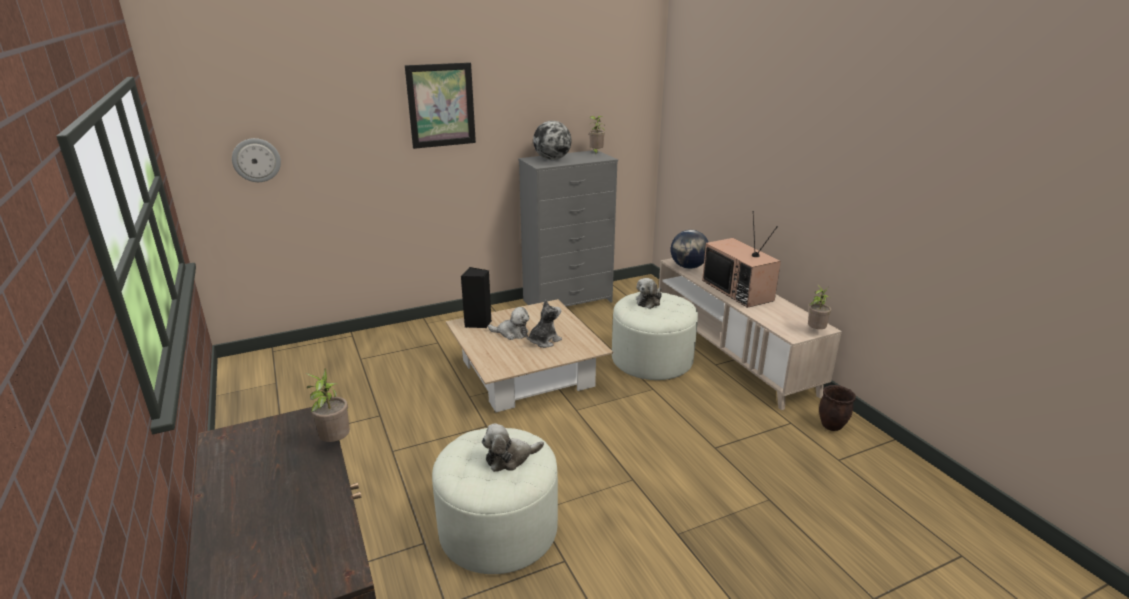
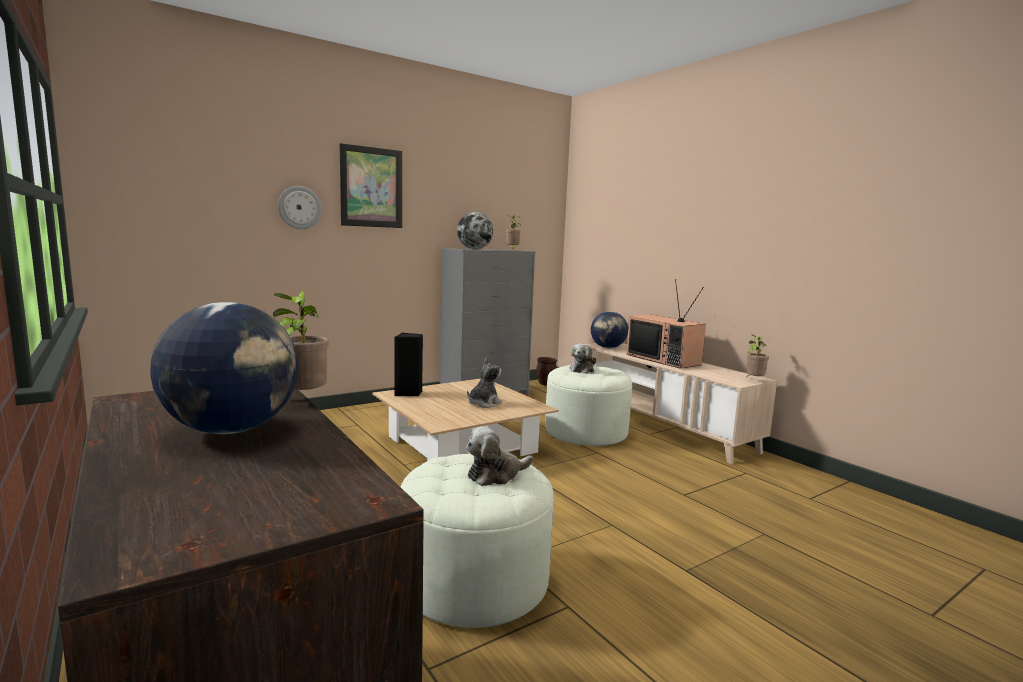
camera: 10 degrees left, 15 degrees down
(256, 160) = (174, 215): wall clock -> wall clock (299, 207)
(281, 485) = (232, 430): none -> globe
(511, 333) = (447, 399): plush toy -> none
(832, 426) = (786, 474): brown planter -> brown planter (545, 384)

